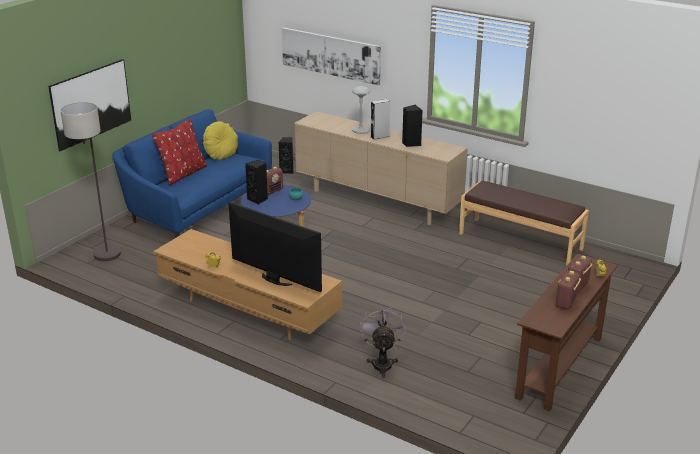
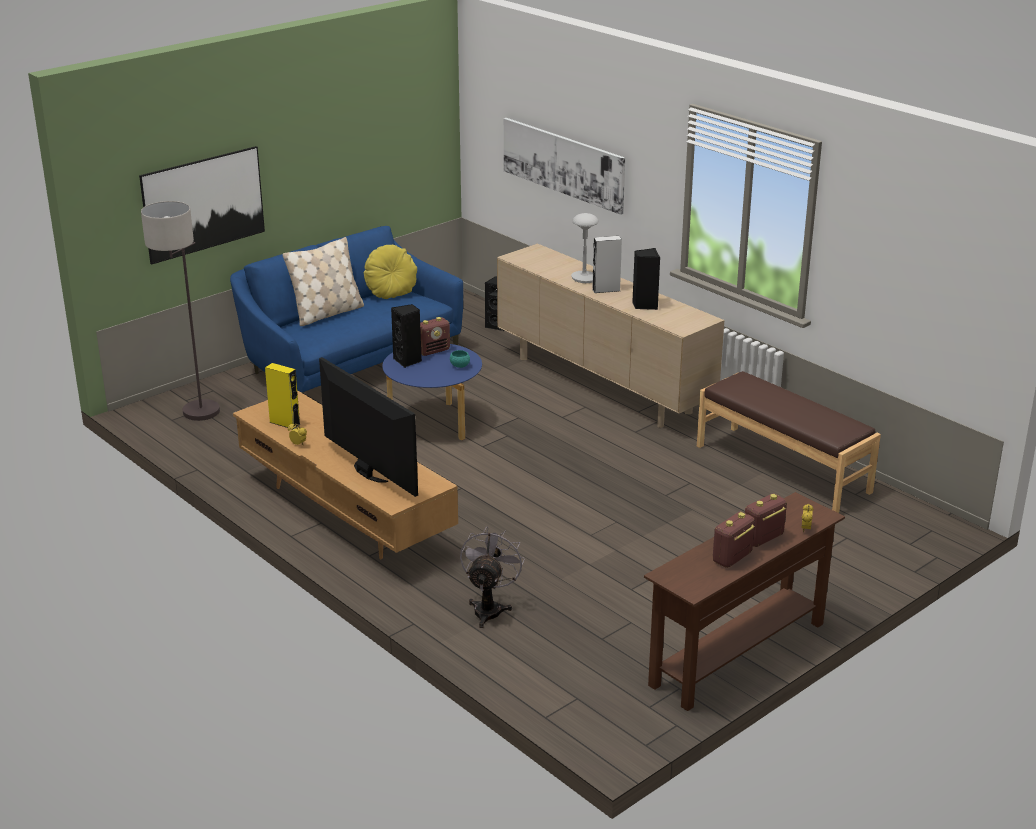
camera: 15 degrees right, 0 degrees up
(183, 174) = (326, 313): red pillow -> beige pillow
(195, 253) = (284, 423): none -> yellow speaker

